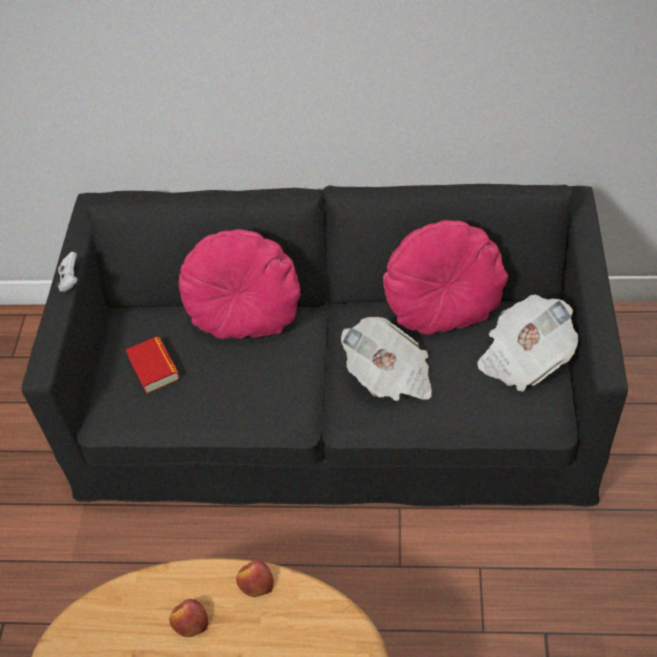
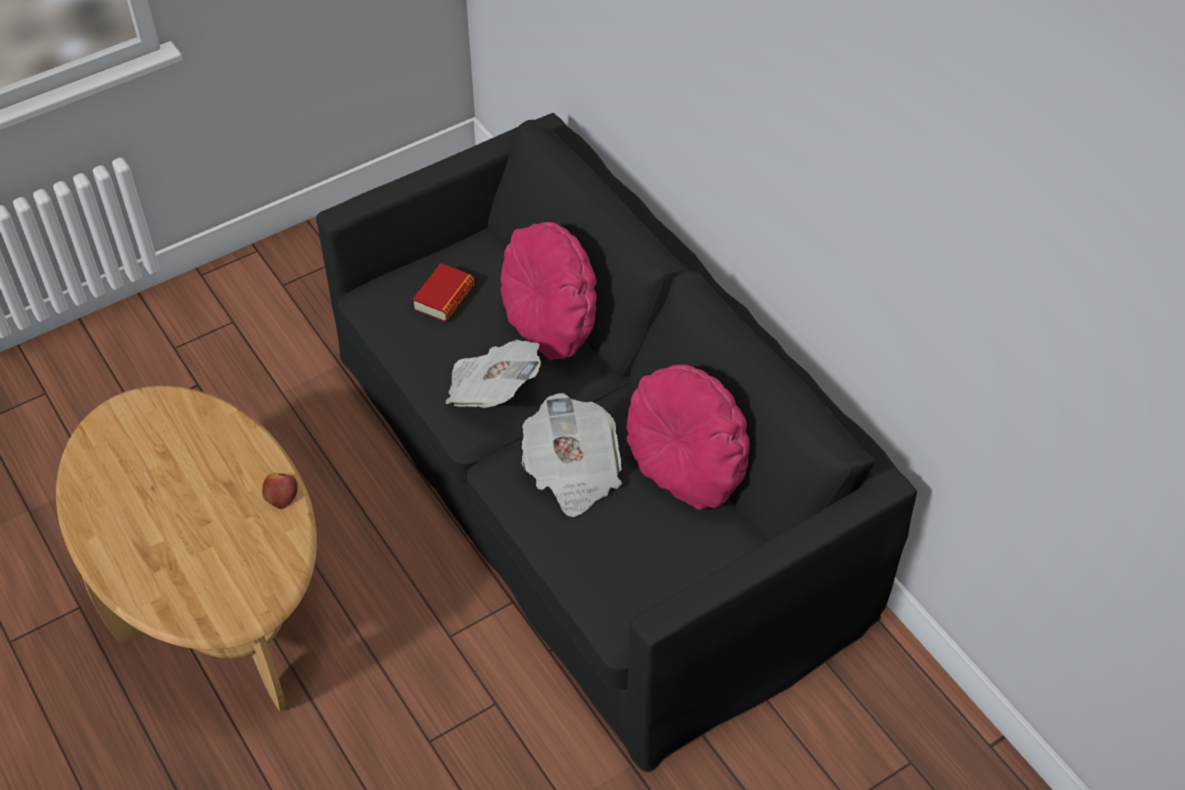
camera: 50 degrees right, 0 degrees up
(70, 281) = (448, 171): white game controller -> none
(189, 621) = (216, 471): apple -> none
(523, 358) = (682, 568): newspaper -> newspaper (492, 390)

